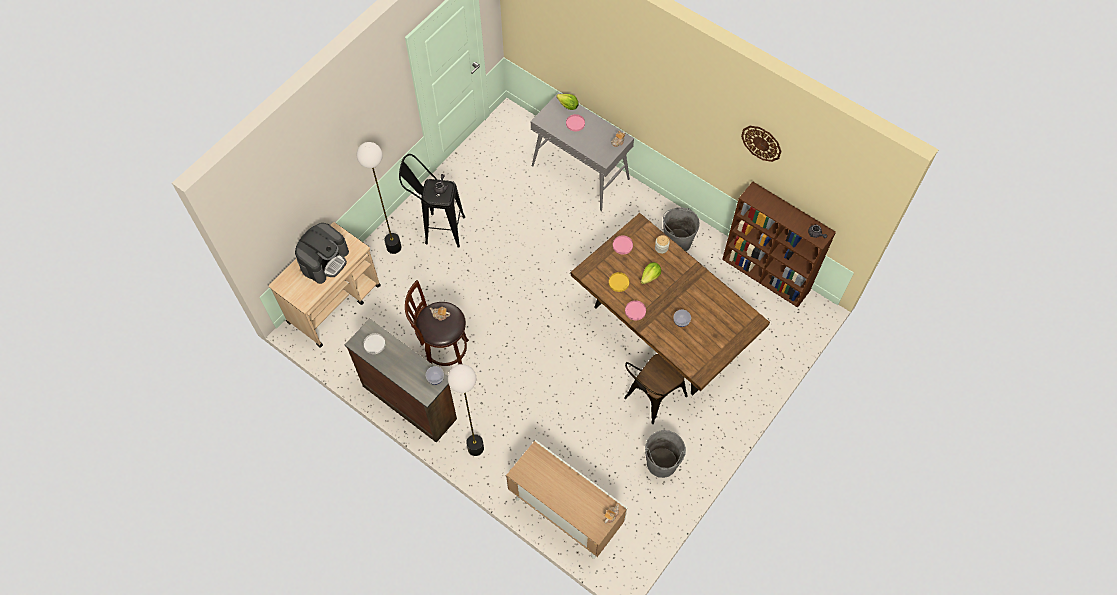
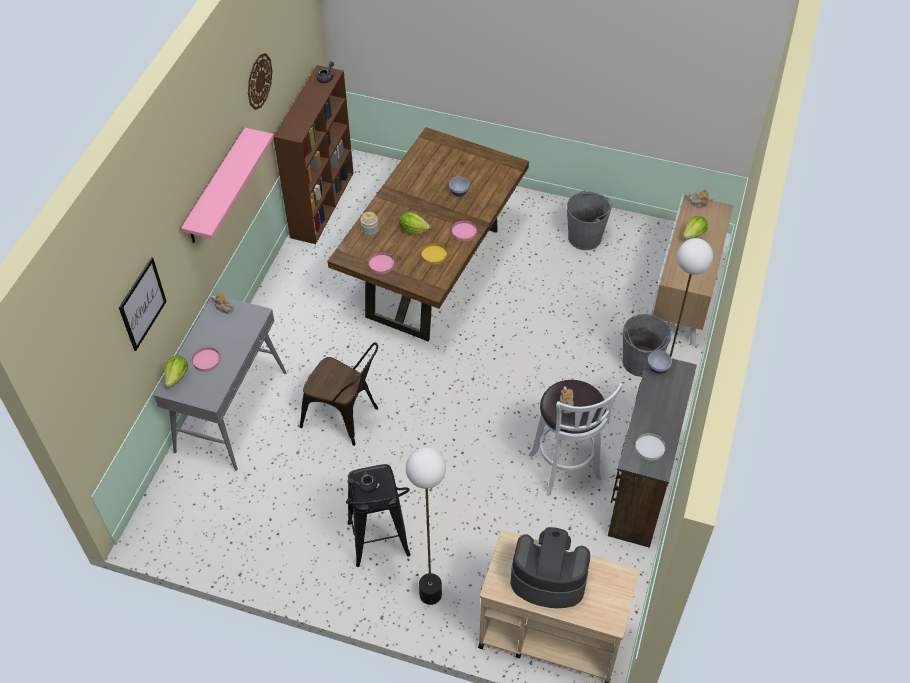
camera: 110 degrees left, 10 degrees down
(445, 358) = (566, 470): brown stool -> white stool
(576, 493) = (693, 235): none -> lettuce
(583, 57) = (142, 304): none -> picture
(651, 398) = (518, 263): brown chair -> brown chair (345, 418)
(677, 241) = (305, 288): grey bucket -> grey bucket (640, 362)
(680, 116) = (216, 188): none -> pink shelf

